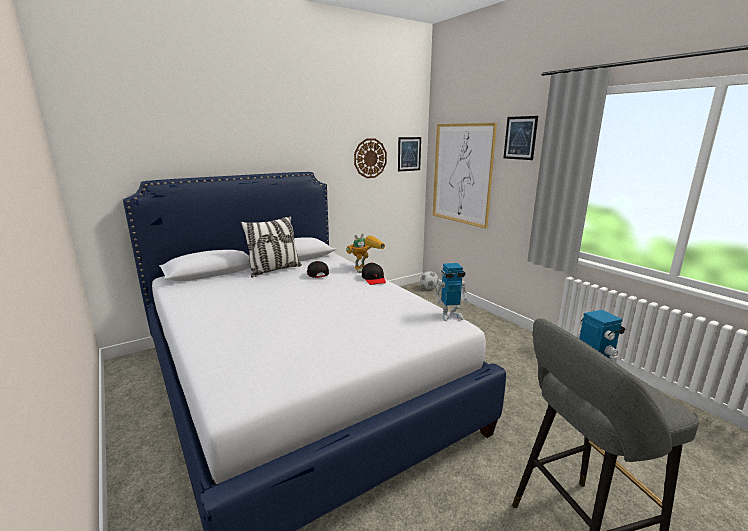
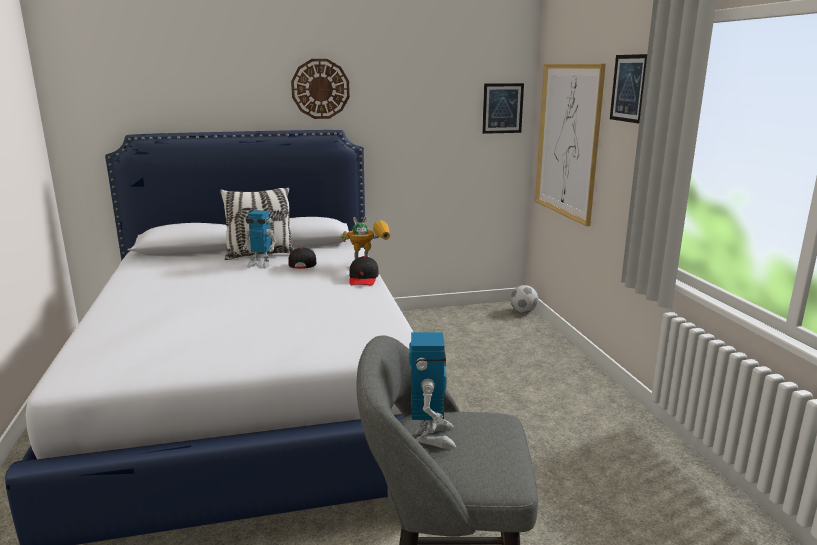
camera: 20 degrees right, 0 degrees up
(370, 158) = (436, 113): wall clock -> wall clock (320, 89)
(450, 315) = (401, 334): toy robot -> toy robot (261, 264)

